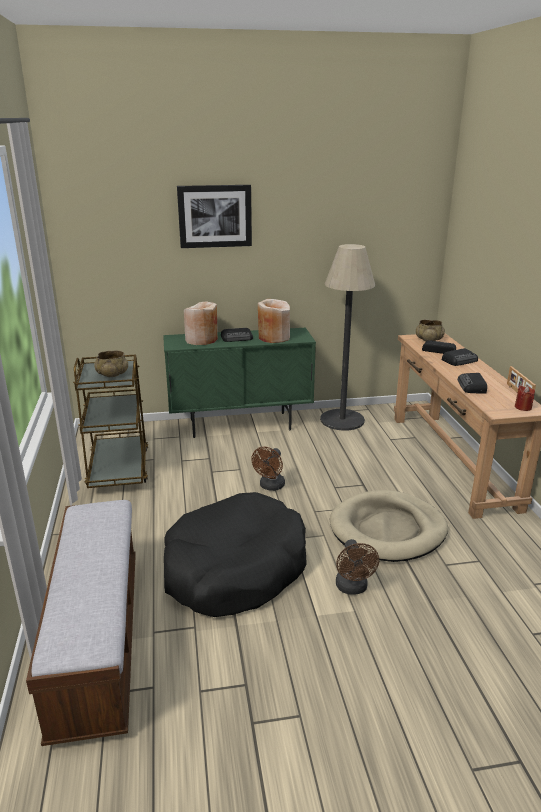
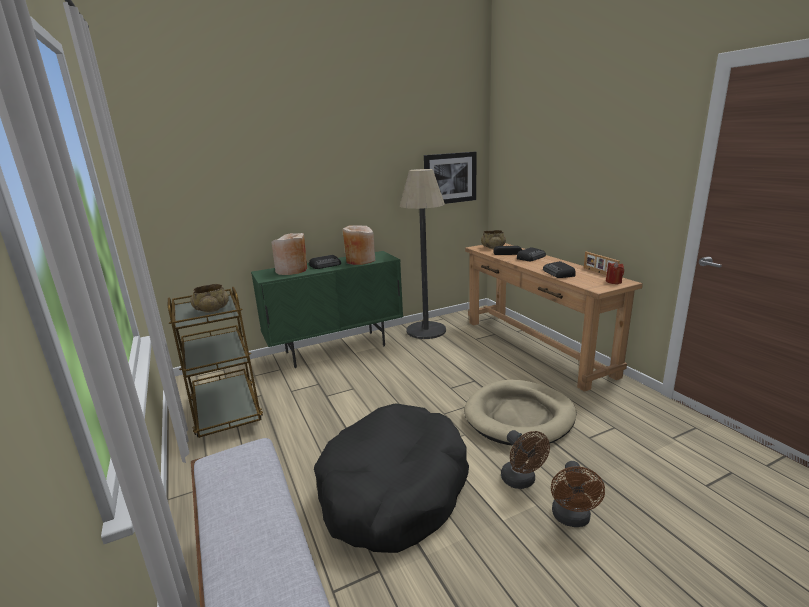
camera: 15 degrees left, 5 degrees down
(215, 216) = (291, 150): picture -> picture (450, 178)
(270, 486) = (390, 399): brown fan -> brown fan (572, 519)

